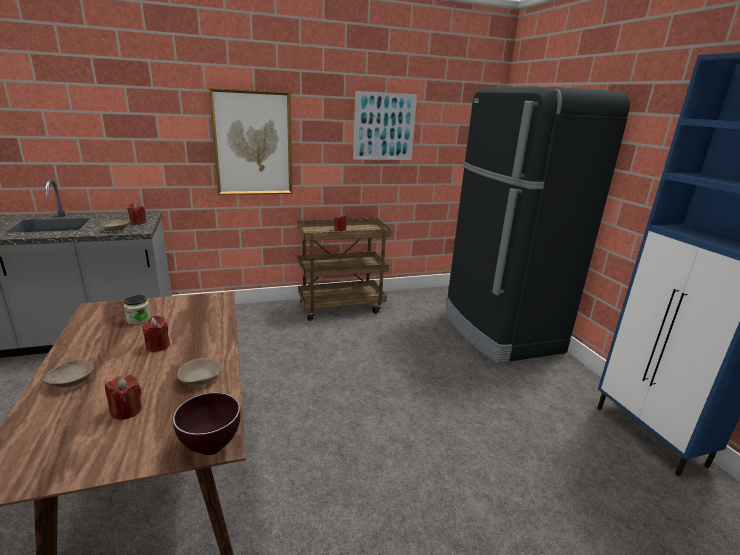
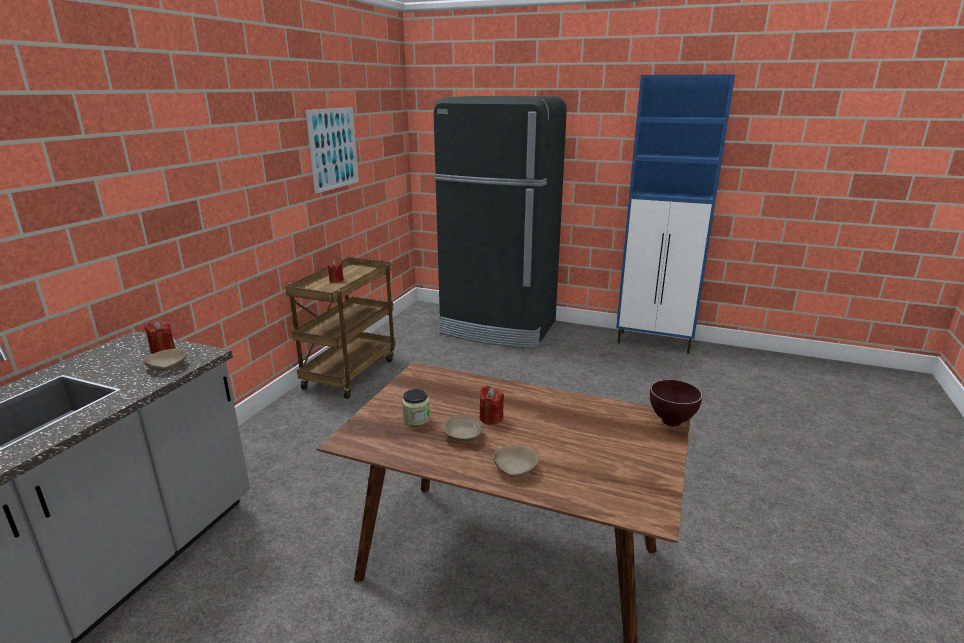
camera: 50 degrees left, 0 degrees up
(126, 410) = (593, 447): red candle -> none
(200, 379) = (573, 409): beige bowl -> beige bowl (464, 436)
(253, 144) = (221, 197): picture -> none

